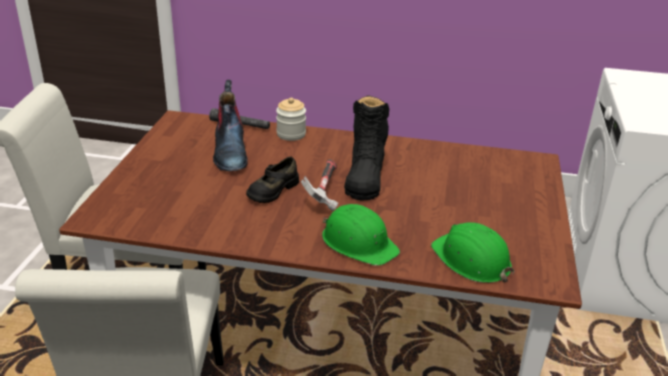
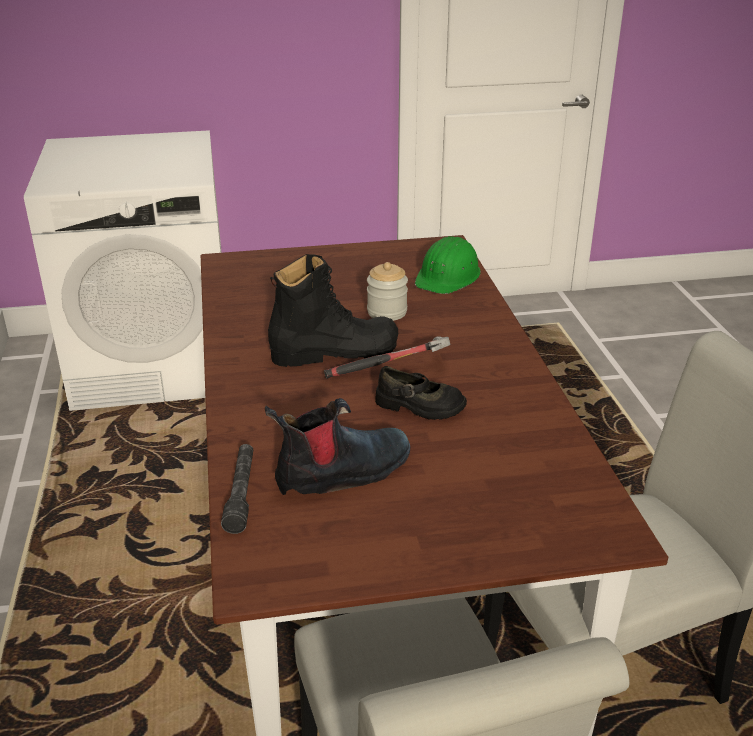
camera: 110 degrees left, 0 degrees up
(291, 134) = (248, 433): jar -> jar (387, 312)
(359, 242) = (475, 331): green hard hat -> none

